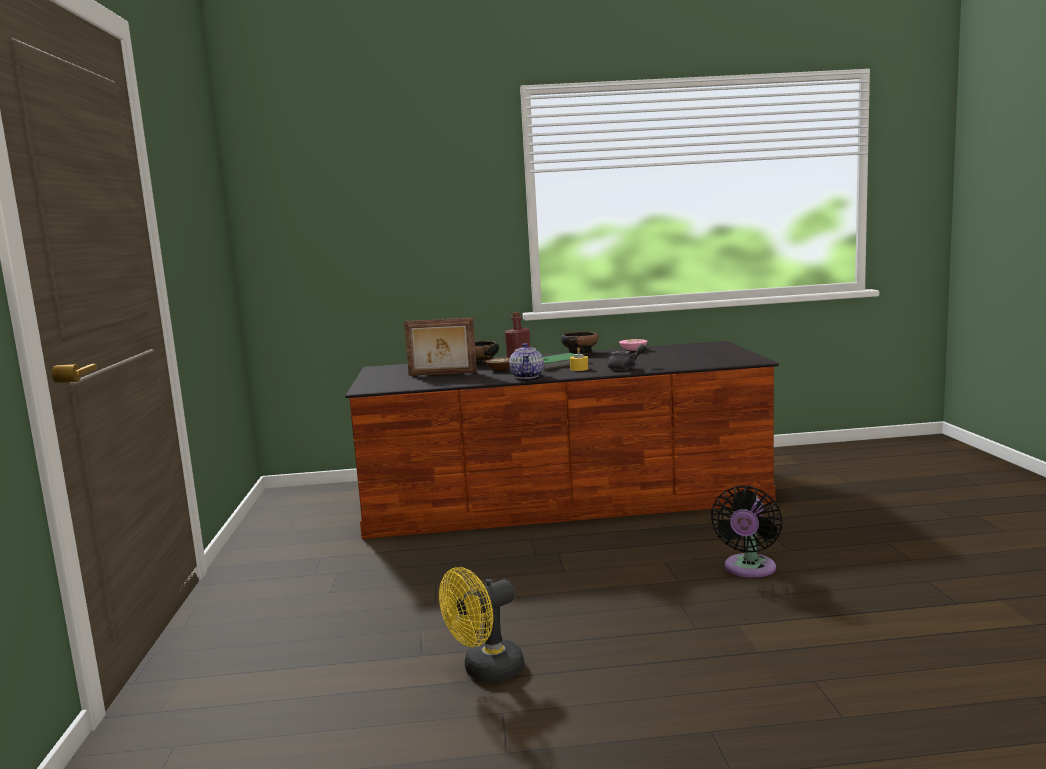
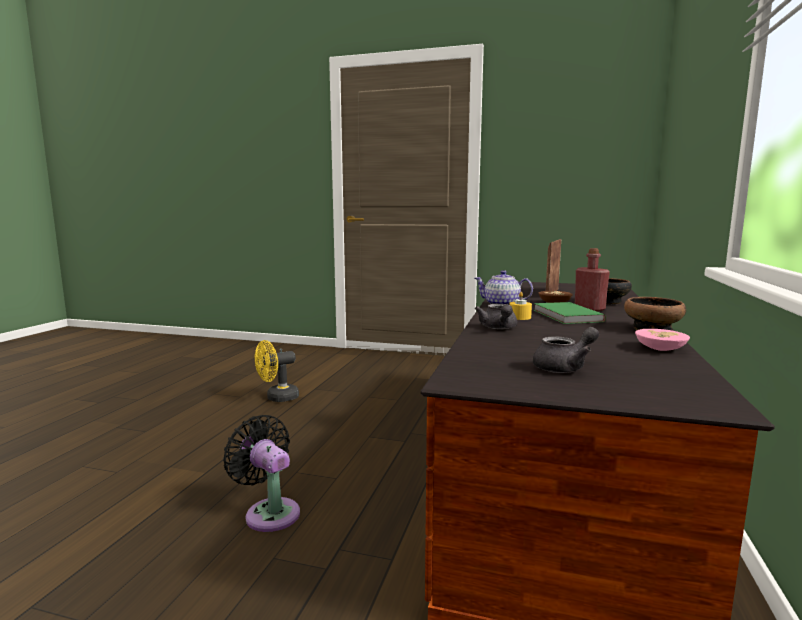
camera: 110 degrees right, 0 degrees up
(486, 671) = (277, 398): yellow fan -> yellow fan turned 105 degrees counterclockwise
(701, 354) = (564, 367): none -> grey teapot

